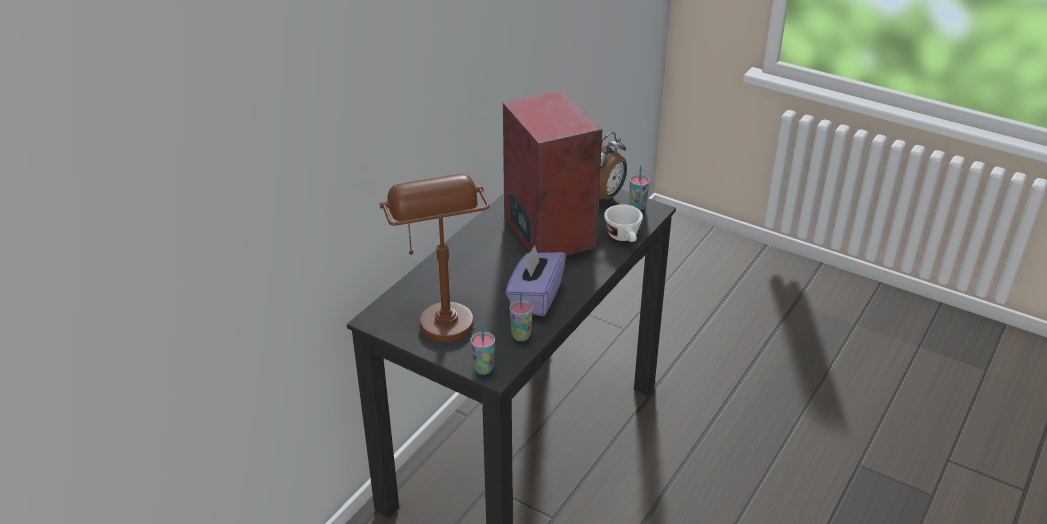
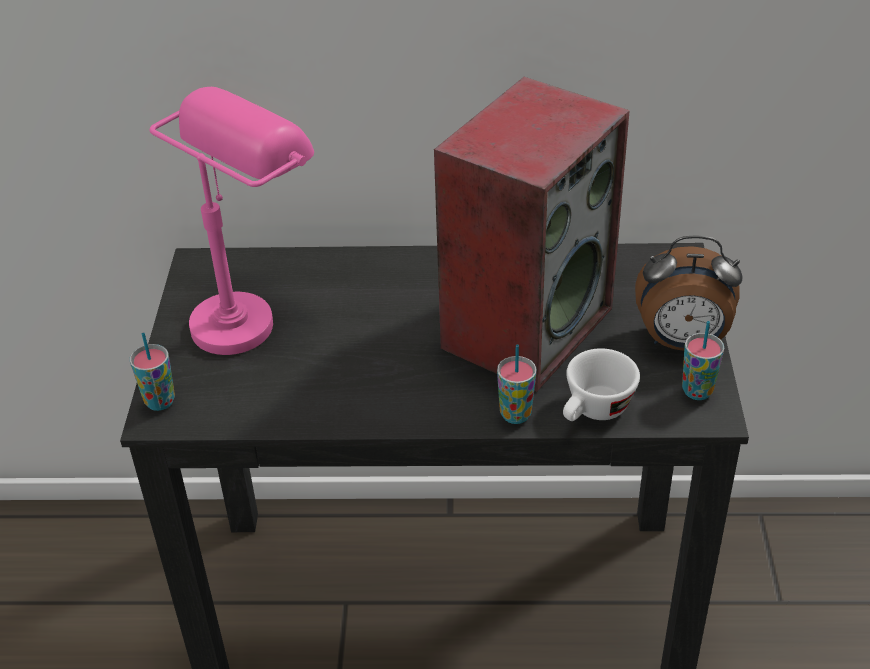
camera: 60 degrees right, 5 degrees up
(440, 313) = (251, 311): brown table lamp -> pink table lamp
(521, 336) = (256, 406): cup -> cup (515, 414)
(535, 297) = (356, 382): purple tissue box -> none

